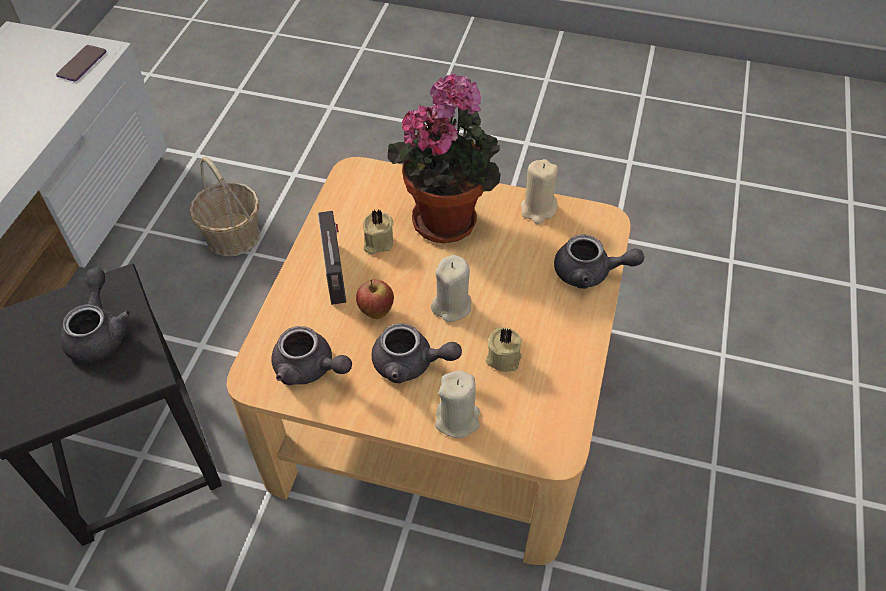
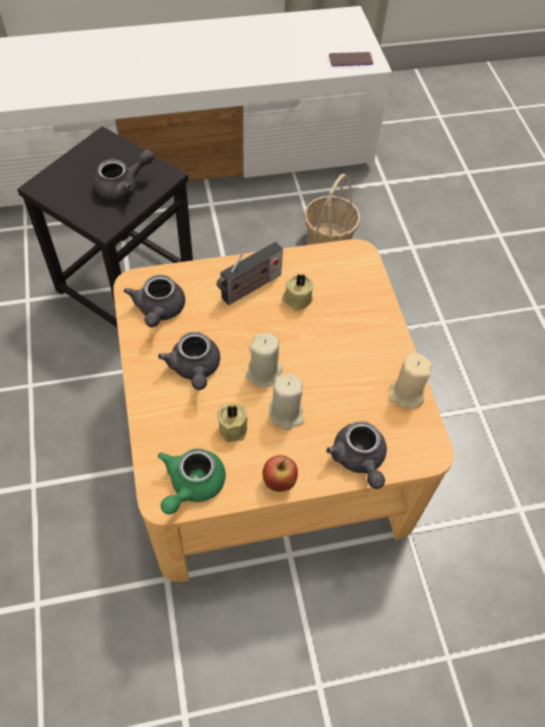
camera: 60 degrees right, 5 degrees up
(376, 312) = (230, 327): apple -> apple (279, 482)
(448, 217) = (353, 333): potted plant -> none
(457, 419) = (160, 420): beige candle -> beige candle (286, 414)
(552, 420) = (191, 485): none -> green teapot

